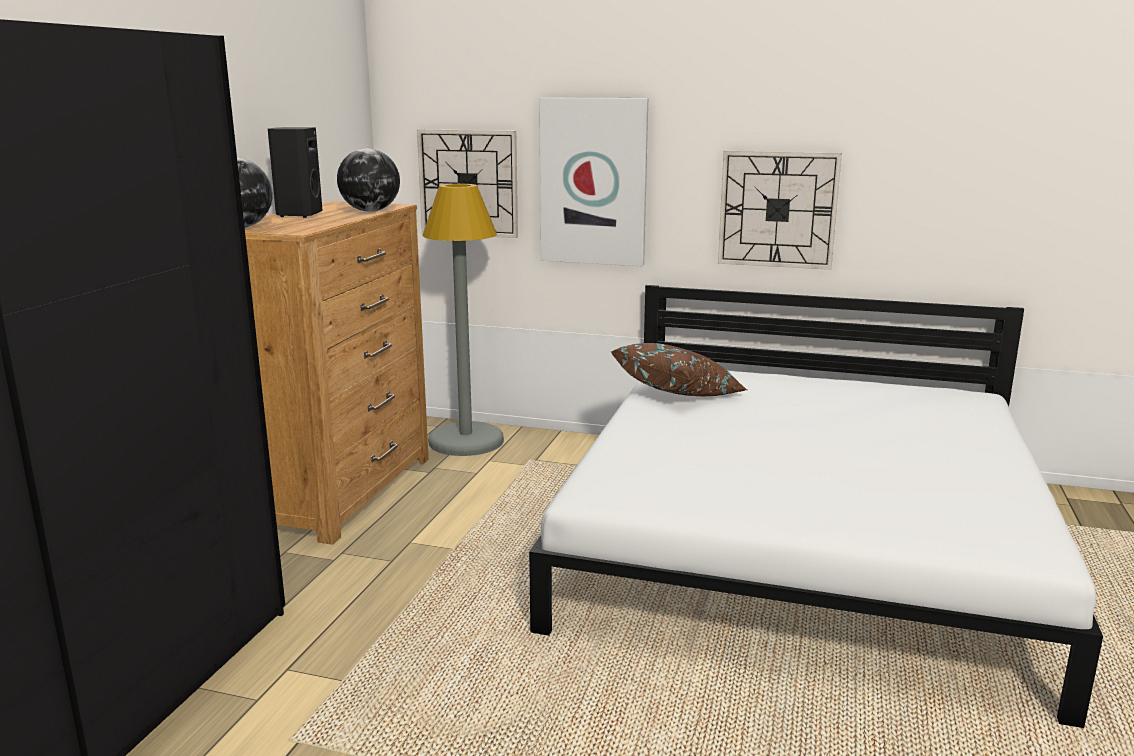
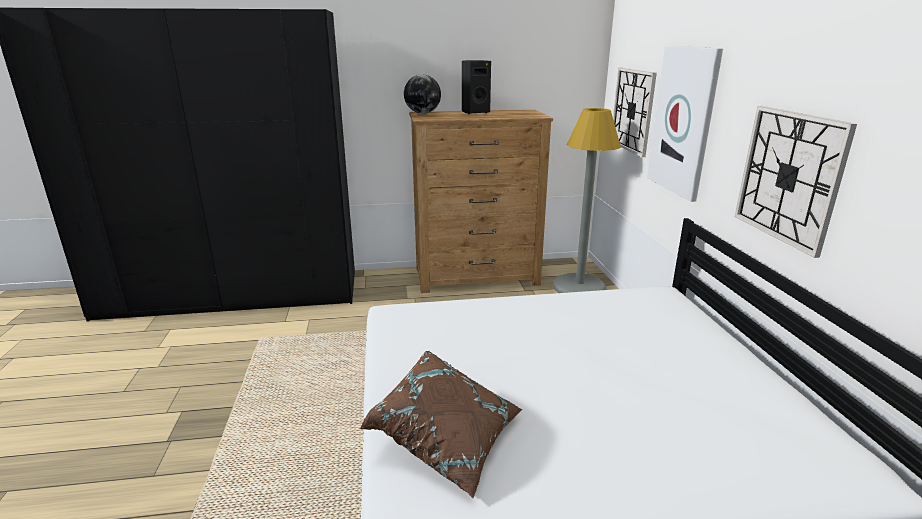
camera: 65 degrees right, 5 degrees up
(370, 211) = (508, 116): globe -> none
(678, 394) = (612, 306): brown pillow -> brown pillow (448, 440)

